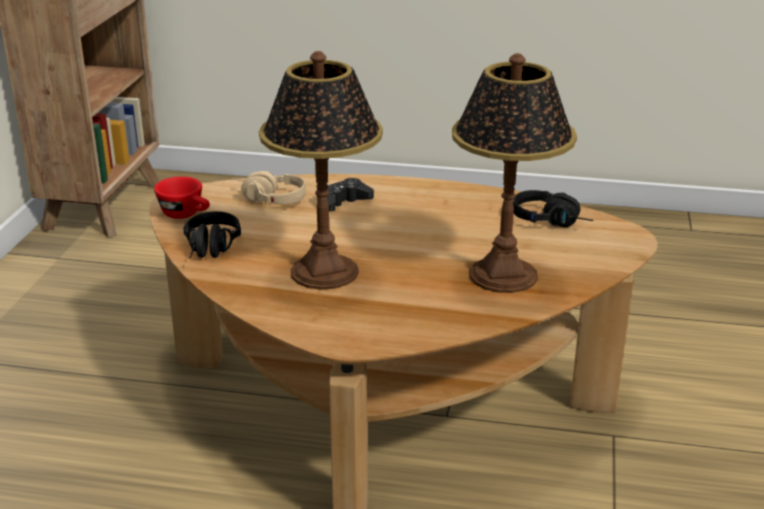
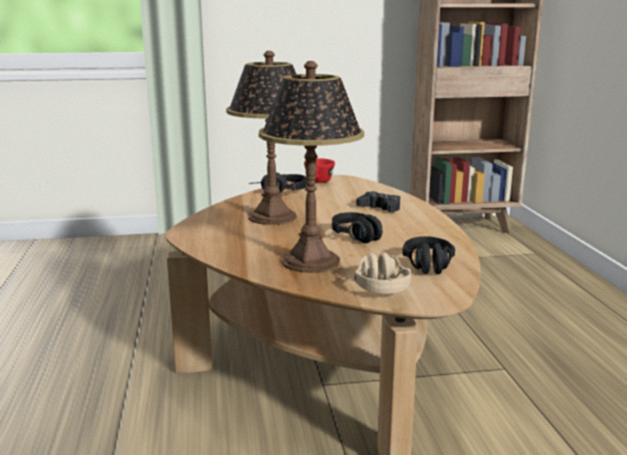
camera: 70 degrees right, 10 degrees down
(267, 200) = (359, 193): beige headphones -> beige headphones (379, 283)
(446, 234) = (362, 238): none -> black headphones

